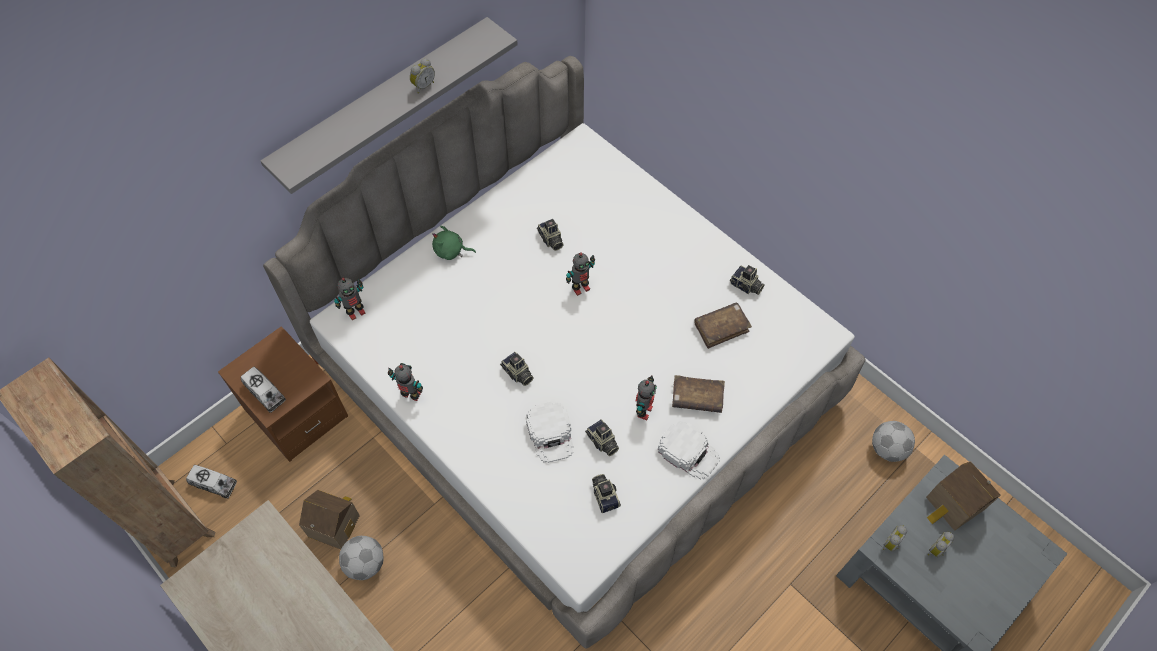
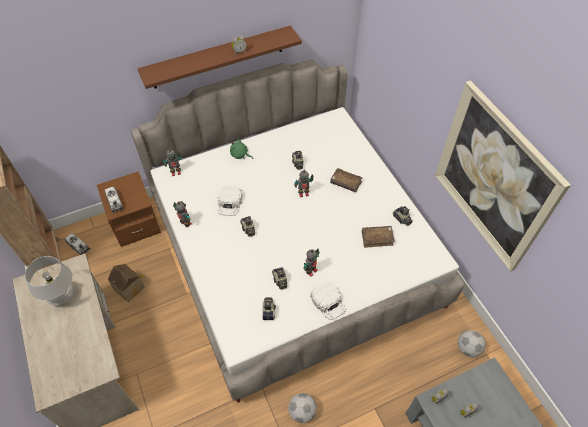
camera: 20 degrees right, 5 degrees down
(264, 586) = (62, 297): none -> white table lamp
(365, 564) = (136, 314): football -> football (302, 412)
(383, 102) = (218, 57): grey shelf -> brown shelf
(551, 434) = (253, 267): white cap -> white cap (229, 202)
(697, 398) = (346, 273): brown book -> brown book (345, 183)
(890, 195) = (493, 178): none -> picture
(953, 505) = (488, 390): toy house -> none

